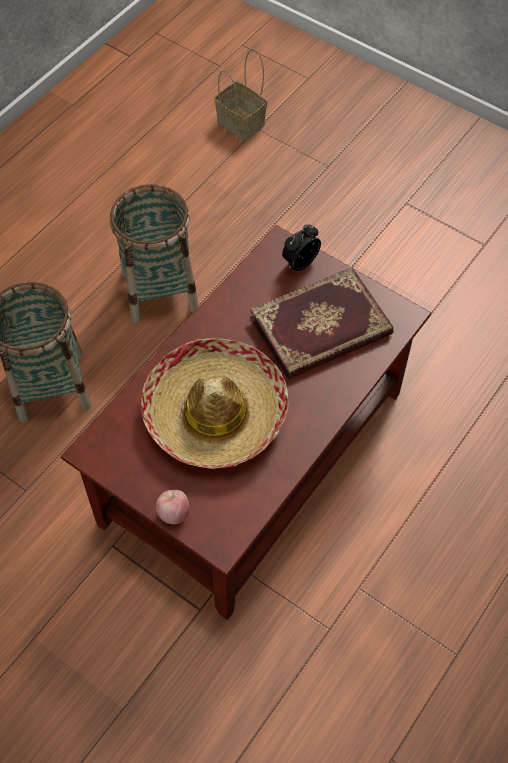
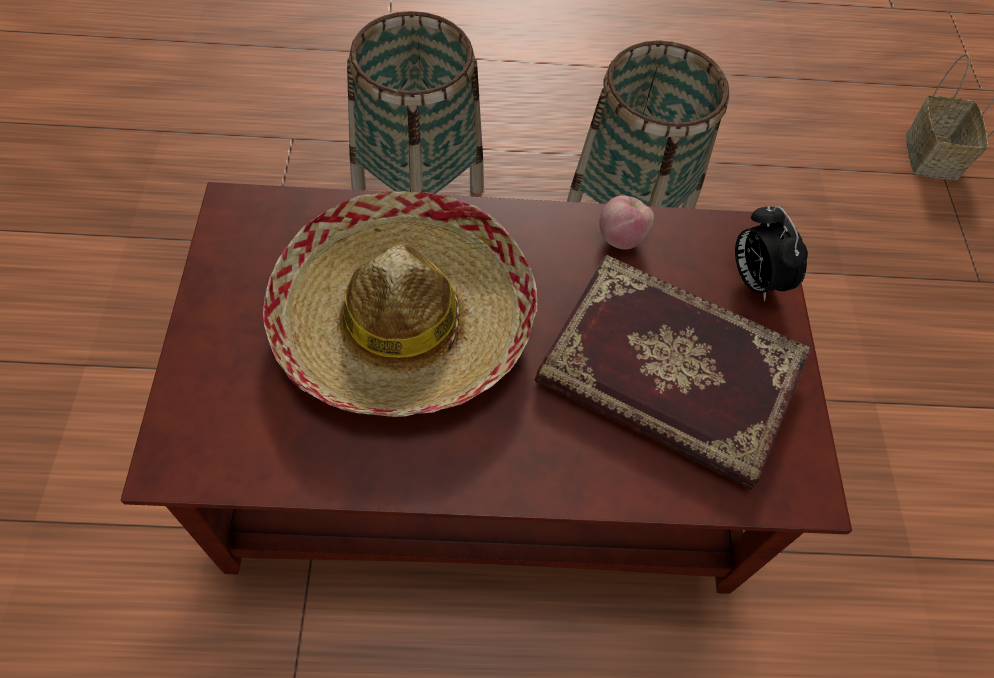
camera: 50 degrees right, 0 degrees up
(173, 513) = (192, 363): apple -> apple (621, 237)
(300, 262) = (754, 279): alarm clock -> alarm clock turned 120 degrees counterclockwise

